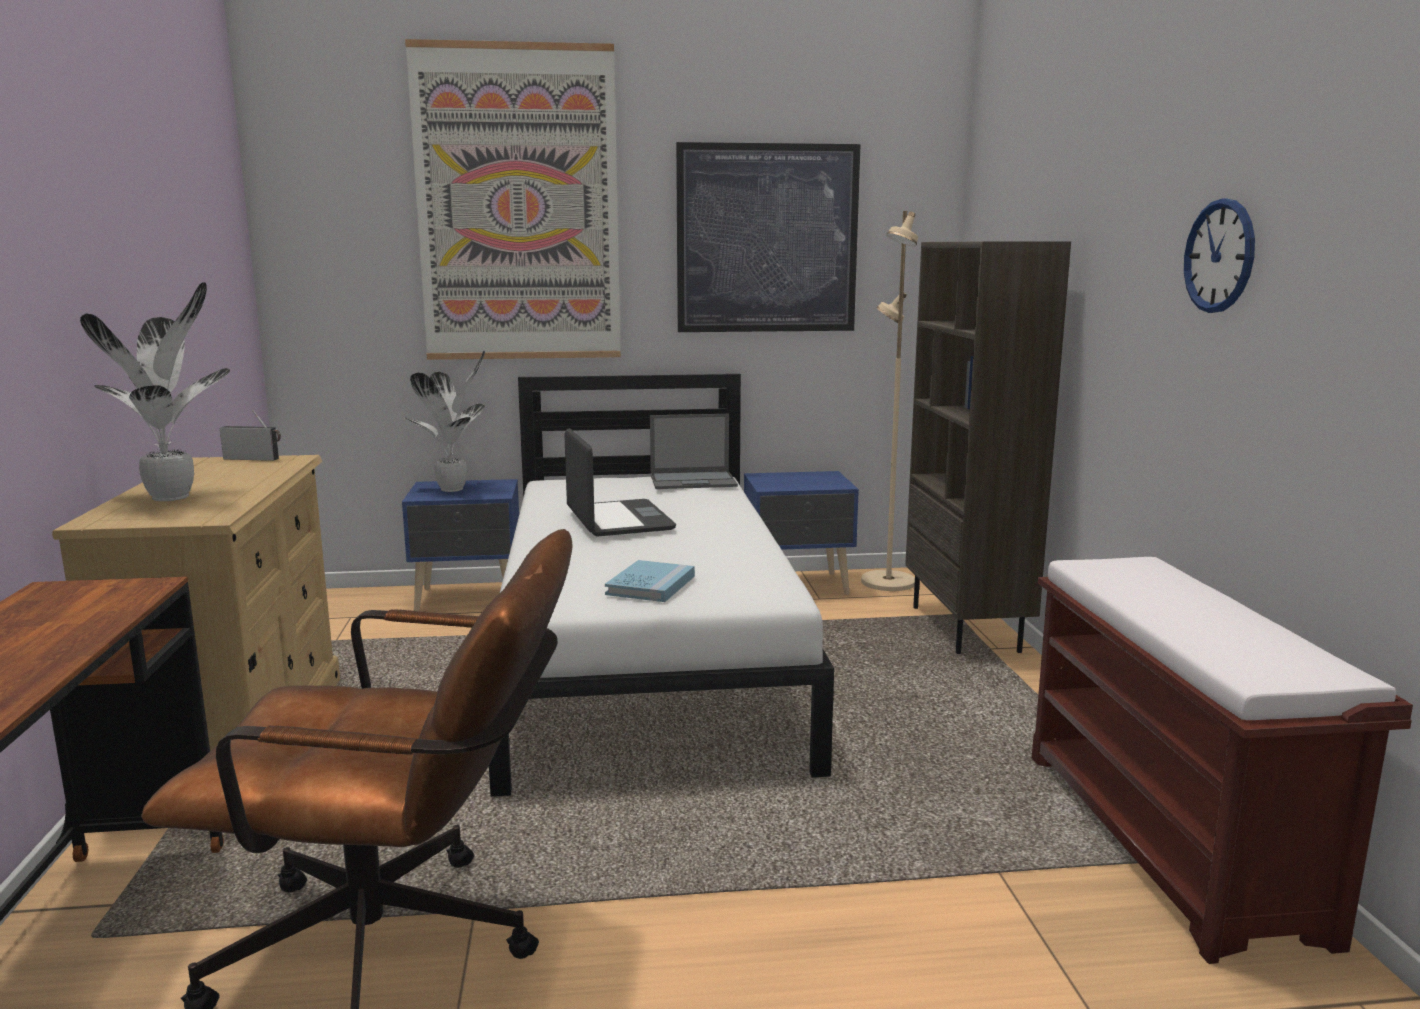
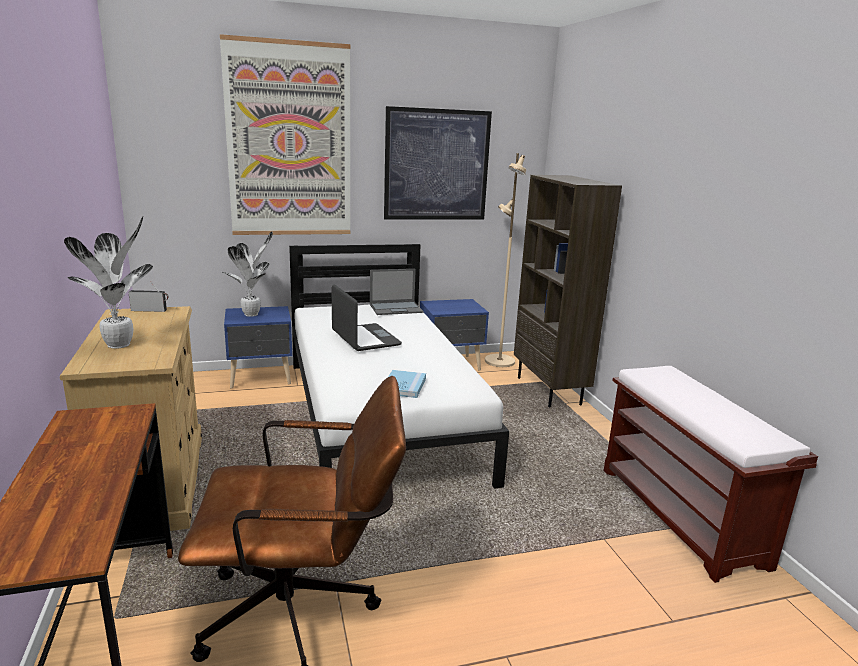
camera: 10 degrees left, 5 degrees up
(1219, 256) = (716, 211): wall clock -> none

